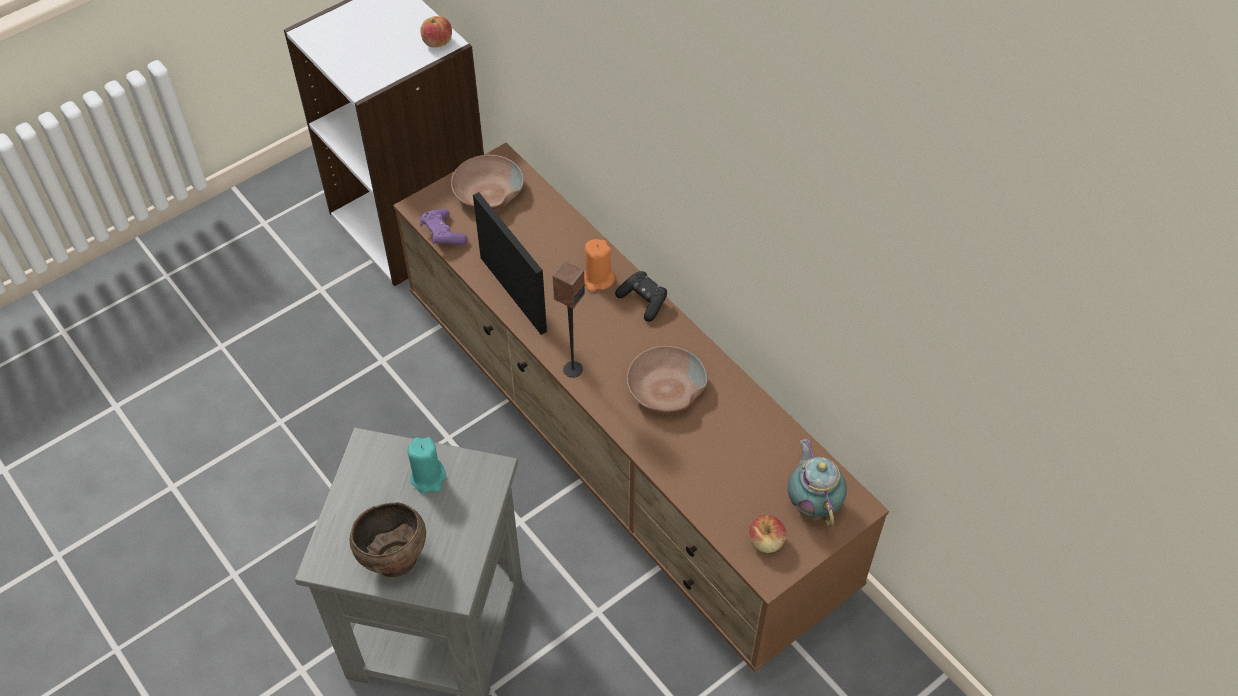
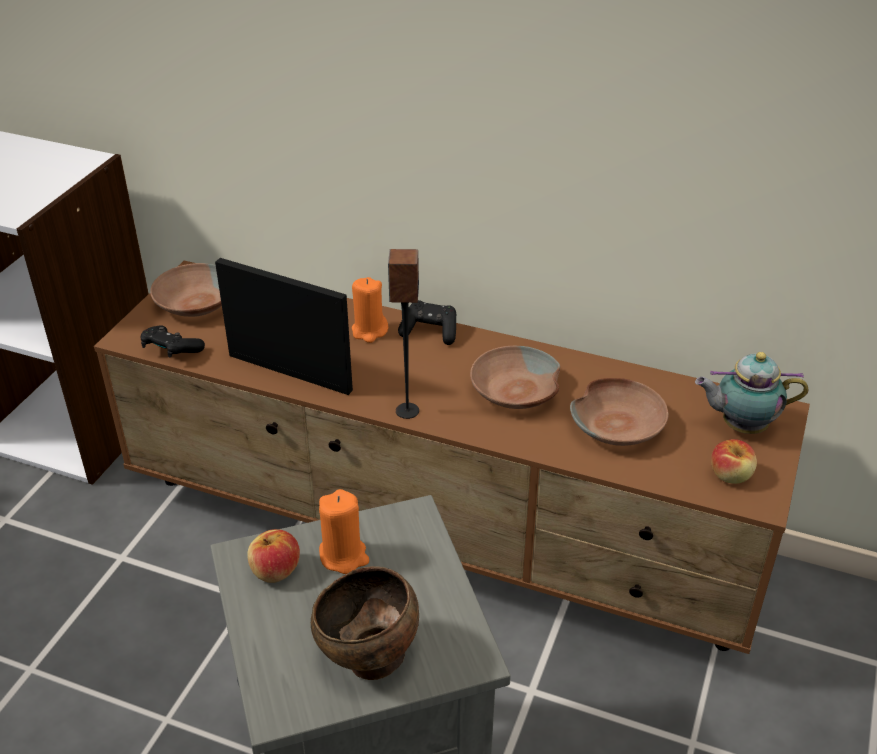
camera: 30 degrees left, 15 degrees down
(428, 478) = (344, 555): turquoise candle -> orange candle
(437, 42) = (79, 161): apple -> apple (275, 570)
(443, 235) = (171, 351): purple game controller -> black game controller
(719, 456) = (618, 424): none -> brown bowl
(812, 504) = (740, 426): teapot -> teapot turned 45 degrees counterclockwise

